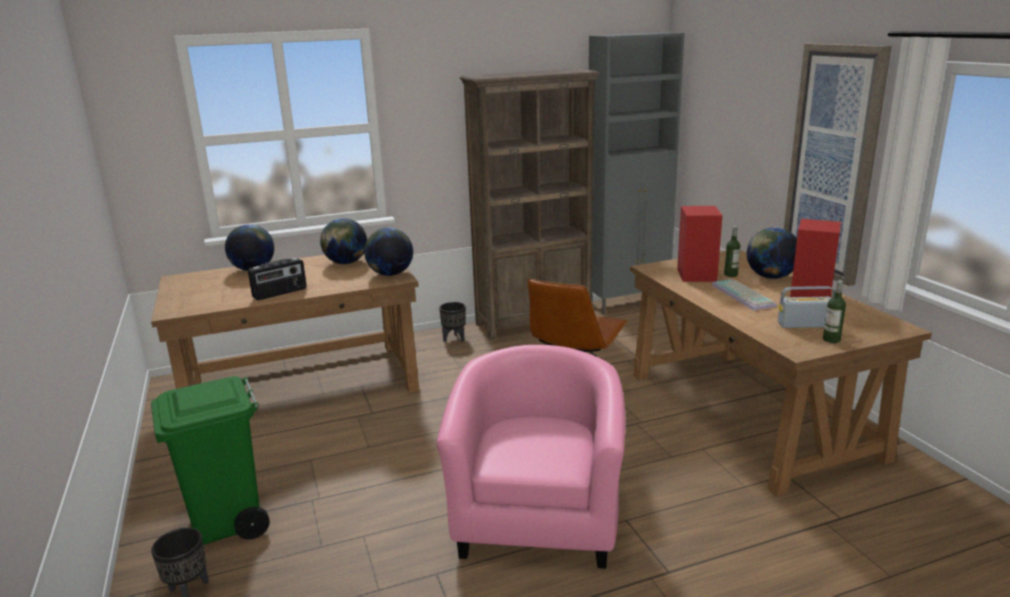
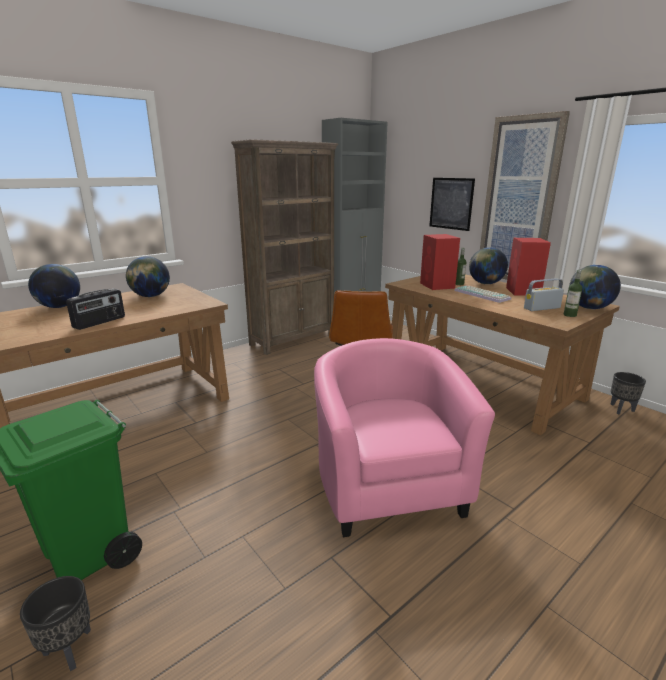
camera: 20 degrees left, 0 degrees up
(390, 274) = (198, 301): globe -> globe (589, 308)
(454, 339) = (237, 357): black planter -> black planter (620, 409)
(755, 154) = (451, 203): none -> picture

